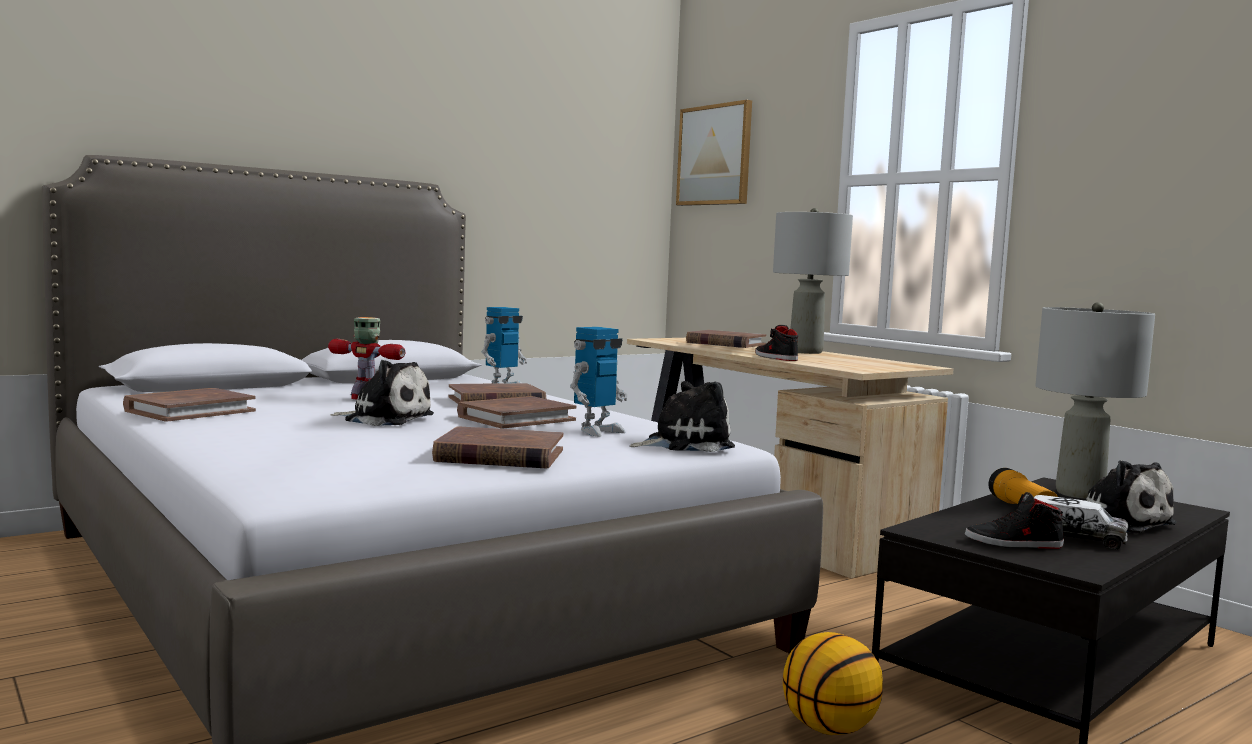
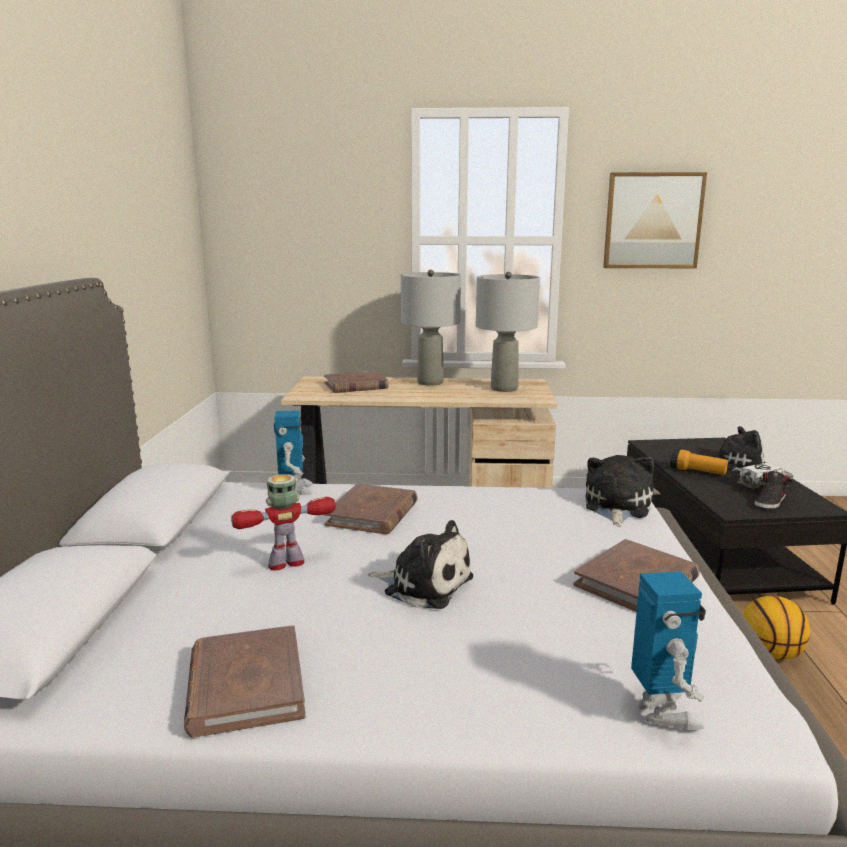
camera: 50 degrees left, 10 degrees up
(385, 419) = (424, 584): plush toy -> plush toy turned 60 degrees clockwise
(516, 418) = (466, 529): brown book -> none
(597, 431) = (547, 518): toy robot -> toy robot (662, 711)
(715, 155) = (260, 210): picture -> picture (652, 221)
(775, 357) = (456, 398): black shoe -> none
(1080, 494) = (672, 448): grey table lamp -> grey table lamp (504, 389)

